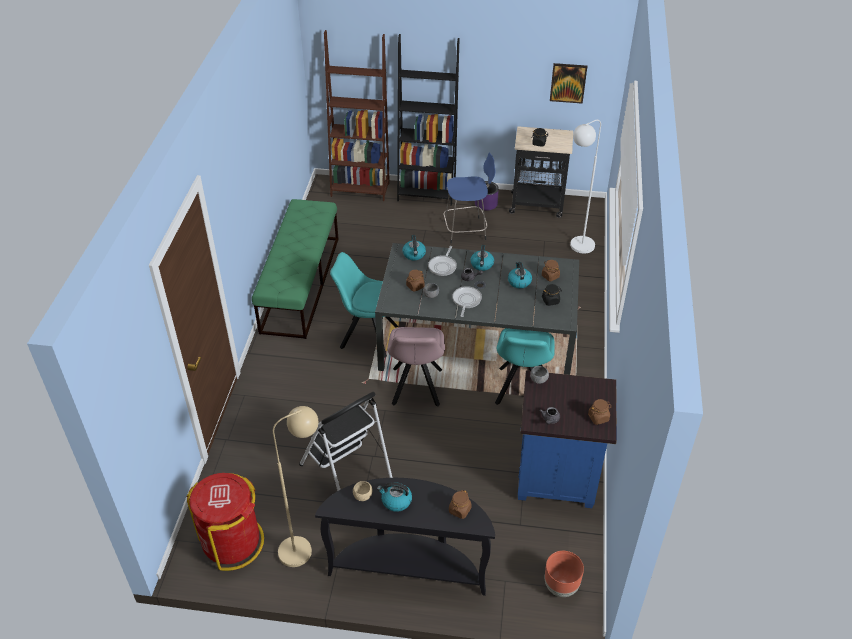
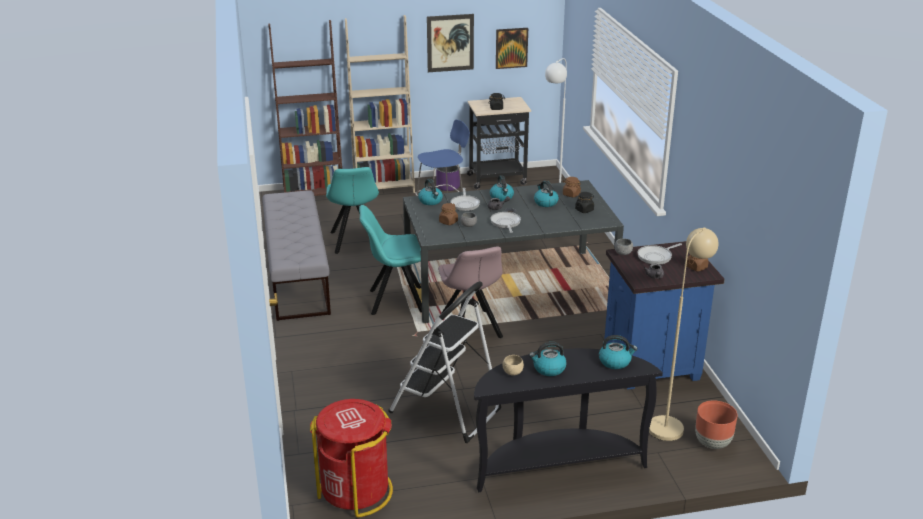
camera: 20 degrees left, 15 degrees down
(300, 283) = (297, 274): green bench -> grey bench
(304, 548) = (438, 476): beige floor lamp -> beige floor lamp (670, 424)
(426, 193) = (384, 188): black bookcase -> beige bookcase
(459, 510) = (615, 362): brown jar -> kettle
(504, 70) = (450, 43): none -> picture
(521, 389) = (573, 309): turquoise chair -> turquoise chair (355, 241)
(567, 393) = (656, 257): none -> frying pan

